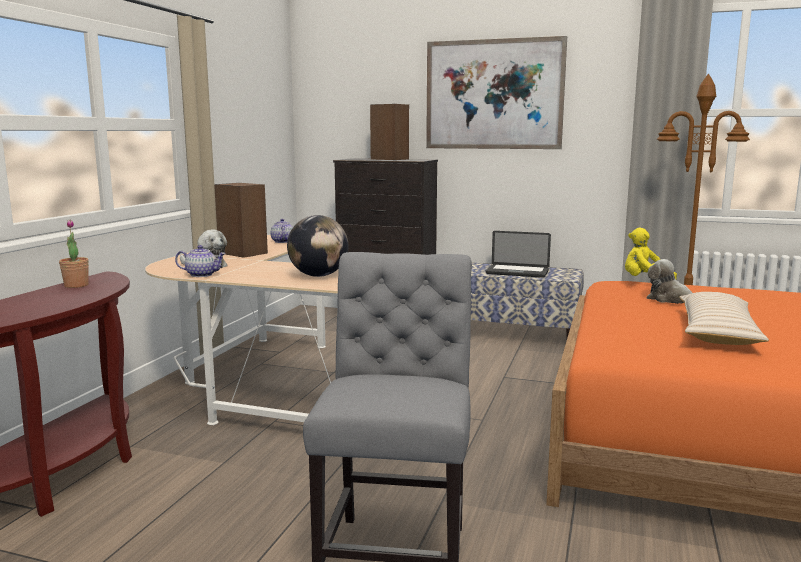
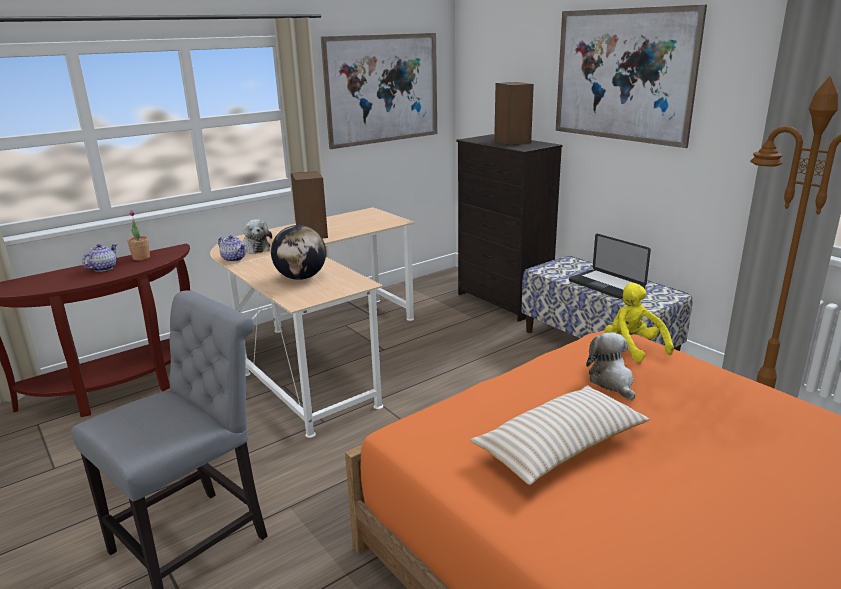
camera: 35 degrees right, 10 degrees up
(248, 110) = (383, 89): none -> picture
(282, 241) = (369, 222): teapot -> teapot (103, 268)

